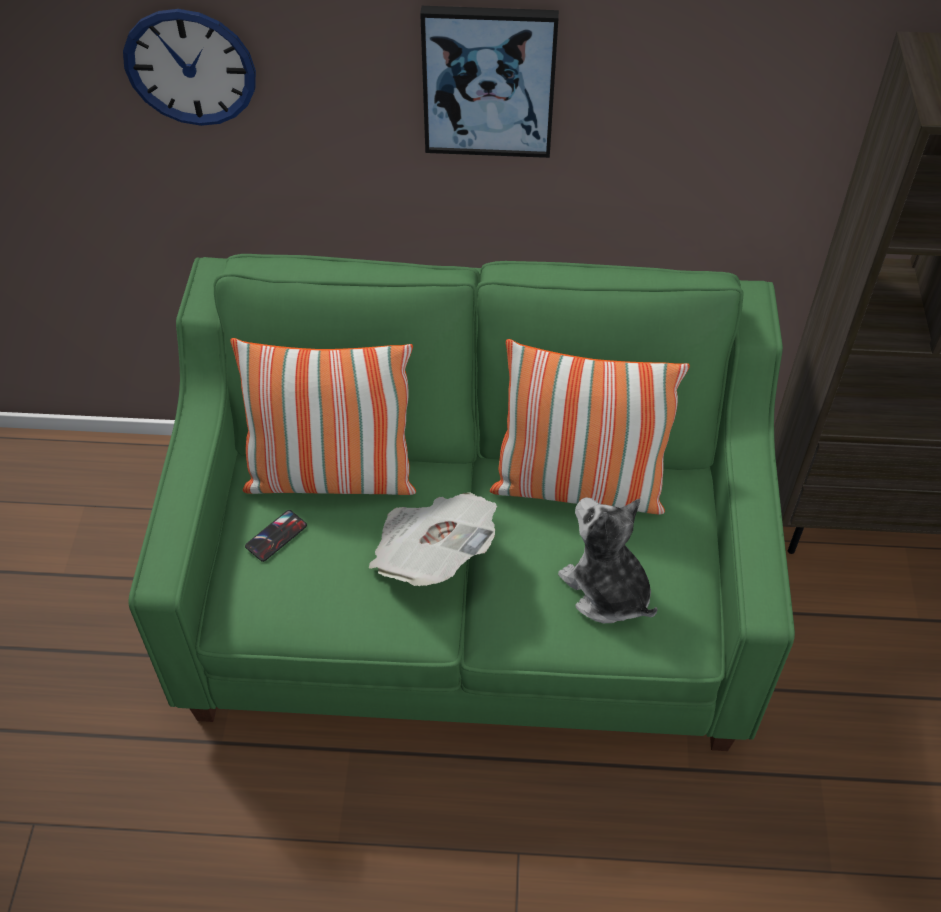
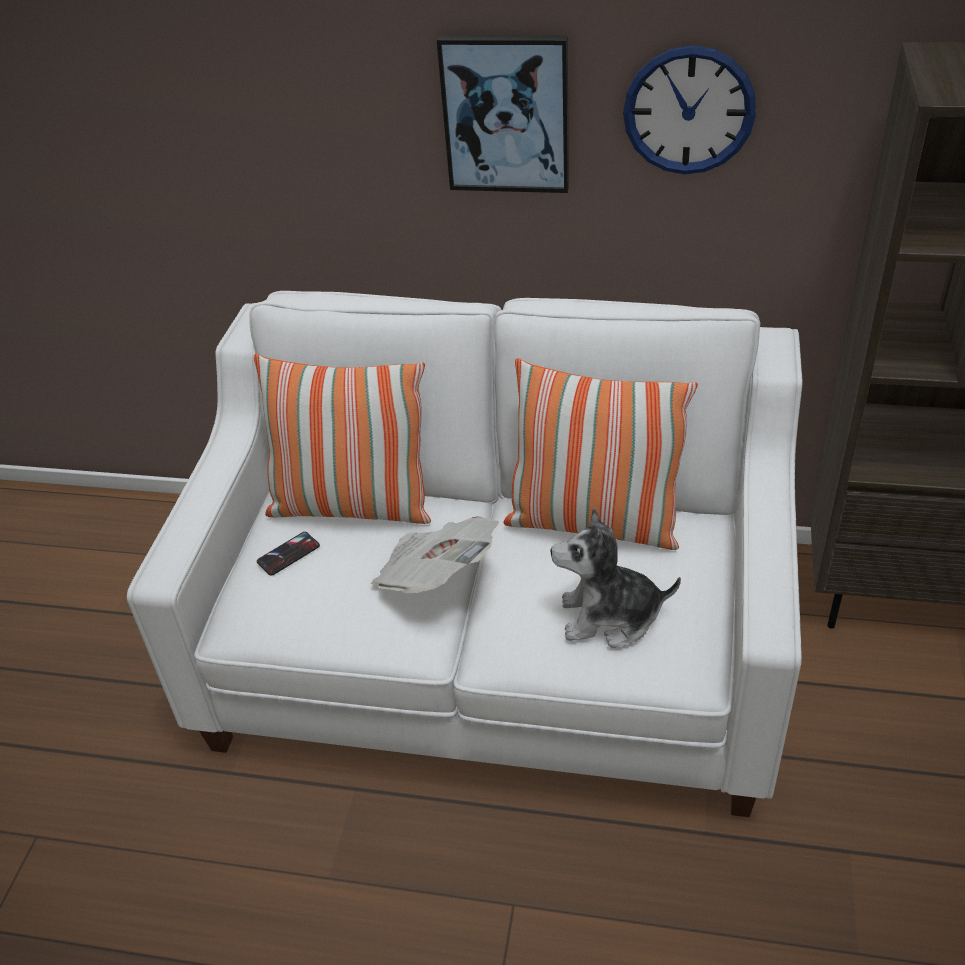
camera: 10 degrees right, 10 degrees down
(190, 68) = (235, 108): wall clock -> wall clock (689, 111)
(470, 592) = (497, 647): green sofa -> white sofa
(606, 590) = (609, 617): plush toy -> plush toy turned 60 degrees counterclockwise

